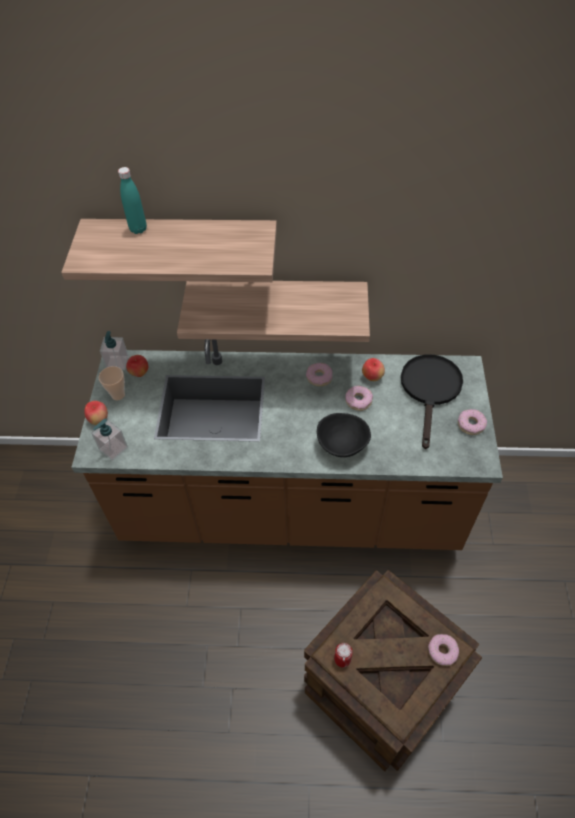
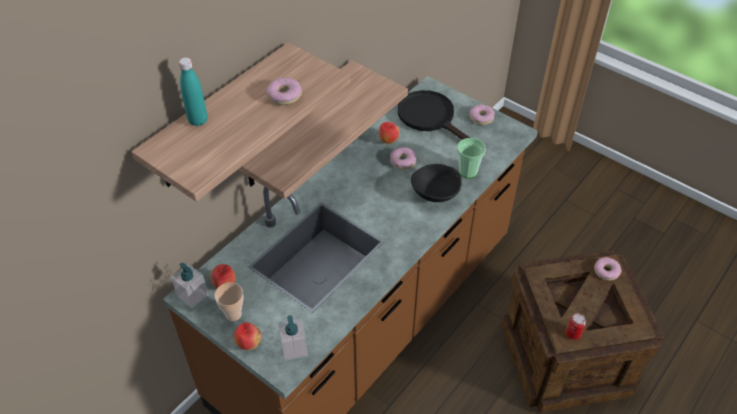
camera: 55 degrees left, 5 degrees down
(319, 377) = (357, 170): donut -> donut (284, 95)
(392, 453) = (468, 171): none -> cup

